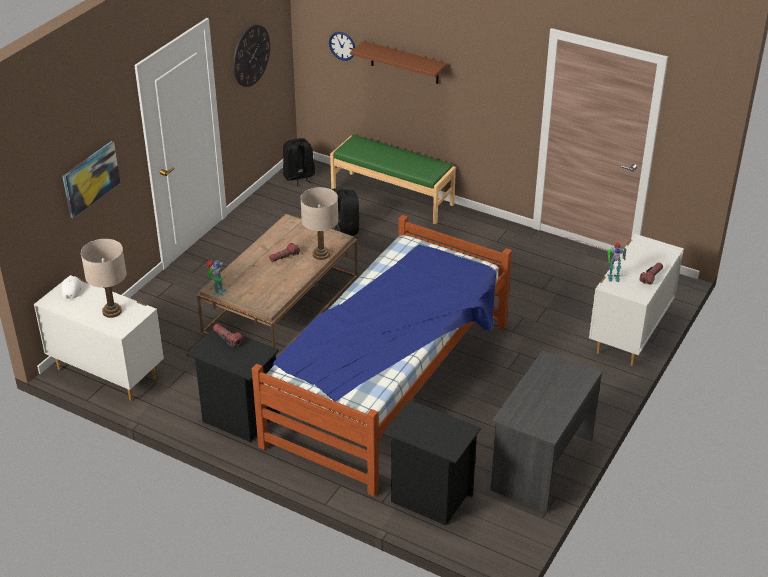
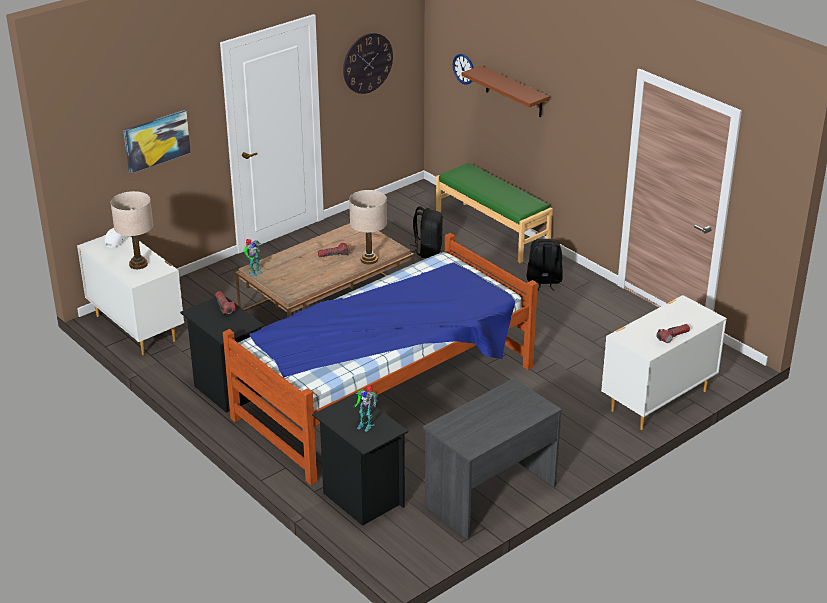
camera: 20 degrees right, 5 degrees down
(299, 177) = (412, 198): black backpack -> black backpack (543, 281)
(613, 276) = (632, 328): toy robot -> toy robot (365, 424)

